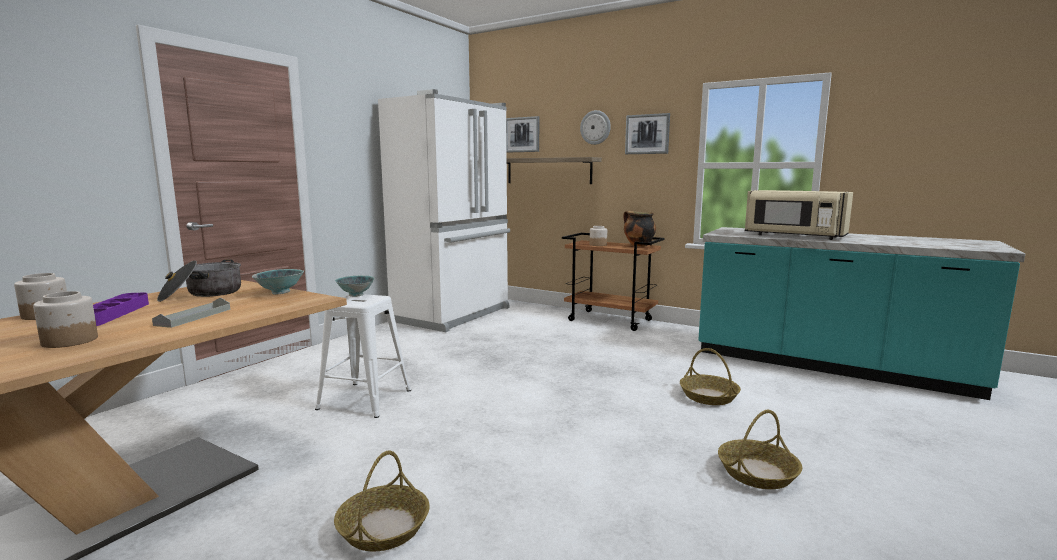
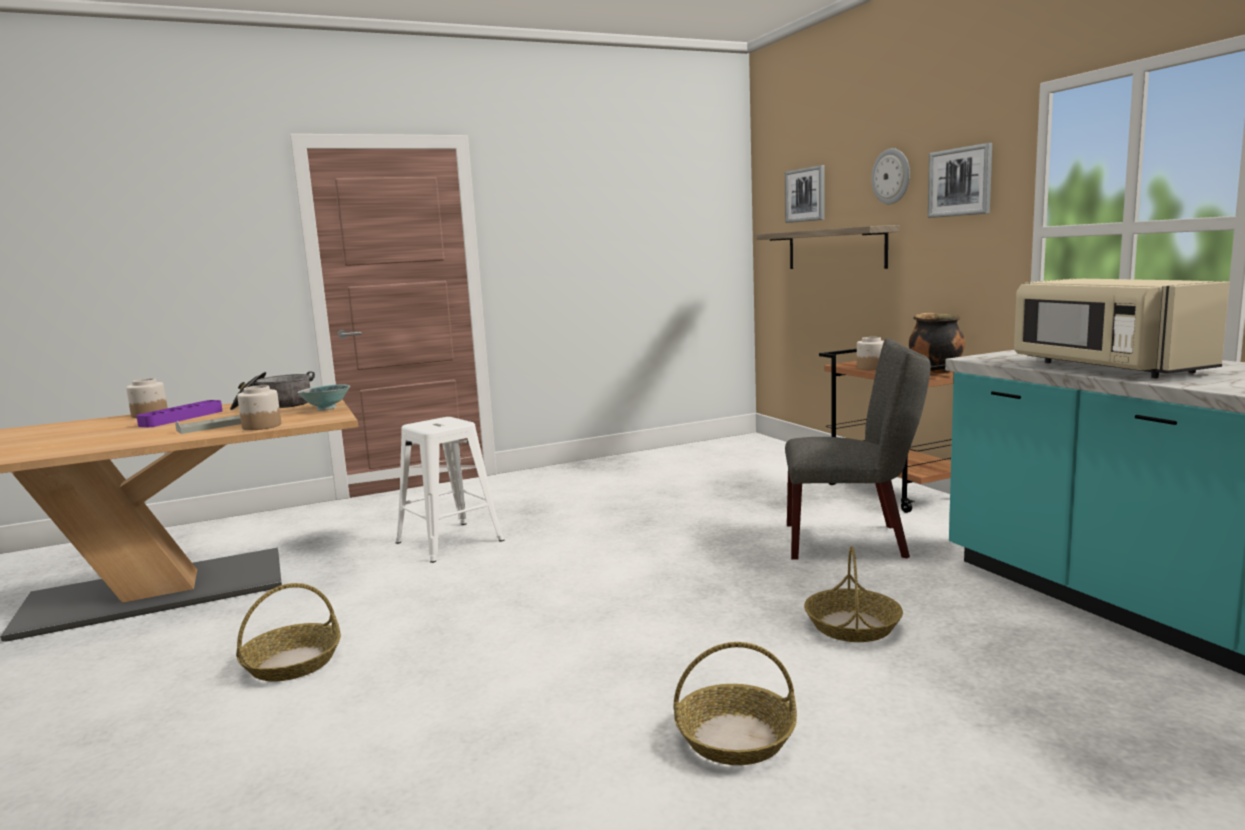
camera: 35 degrees right, 0 degrees up
(69, 341) = (110, 437): jar -> jar (261, 426)
(355, 295) = (446, 418): bowl -> none
(455, 315) = (686, 458): white fridge -> none
(634, 350) = (854, 541): none -> grey chair

